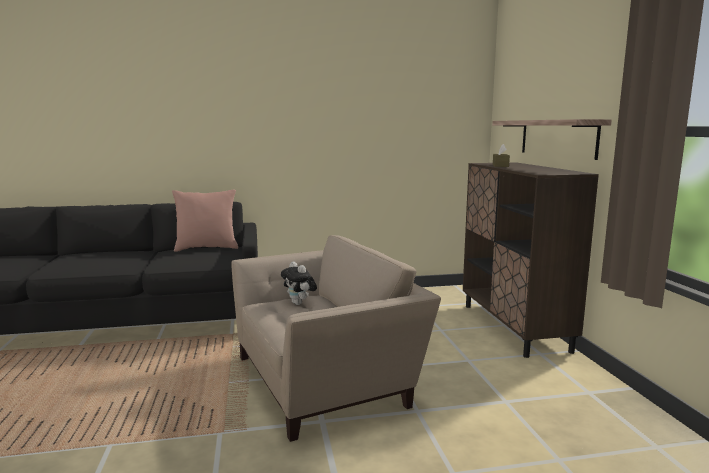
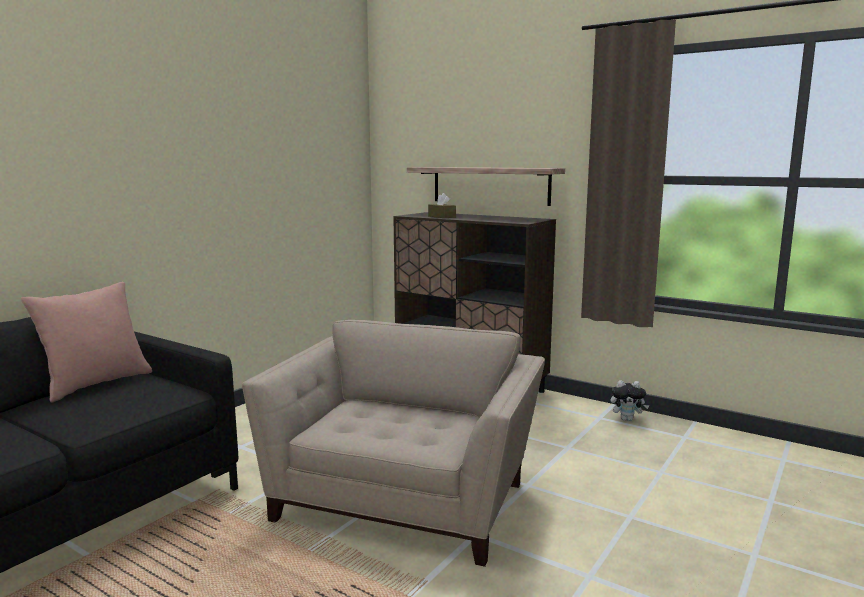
camera: 45 degrees left, 0 degrees up
(299, 303) = (357, 414): plush toy -> plush toy (627, 419)

